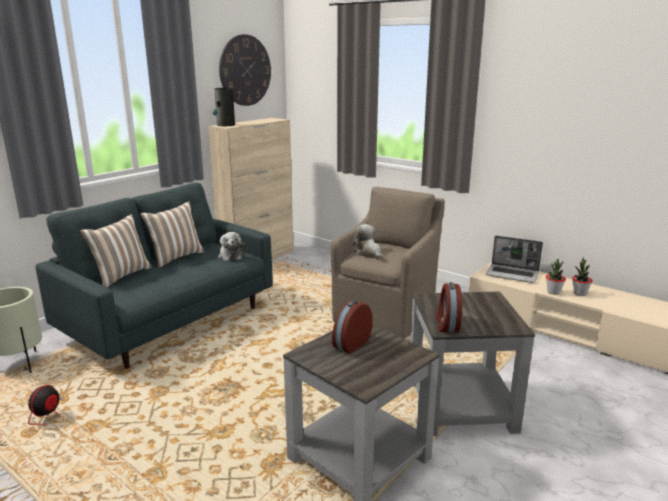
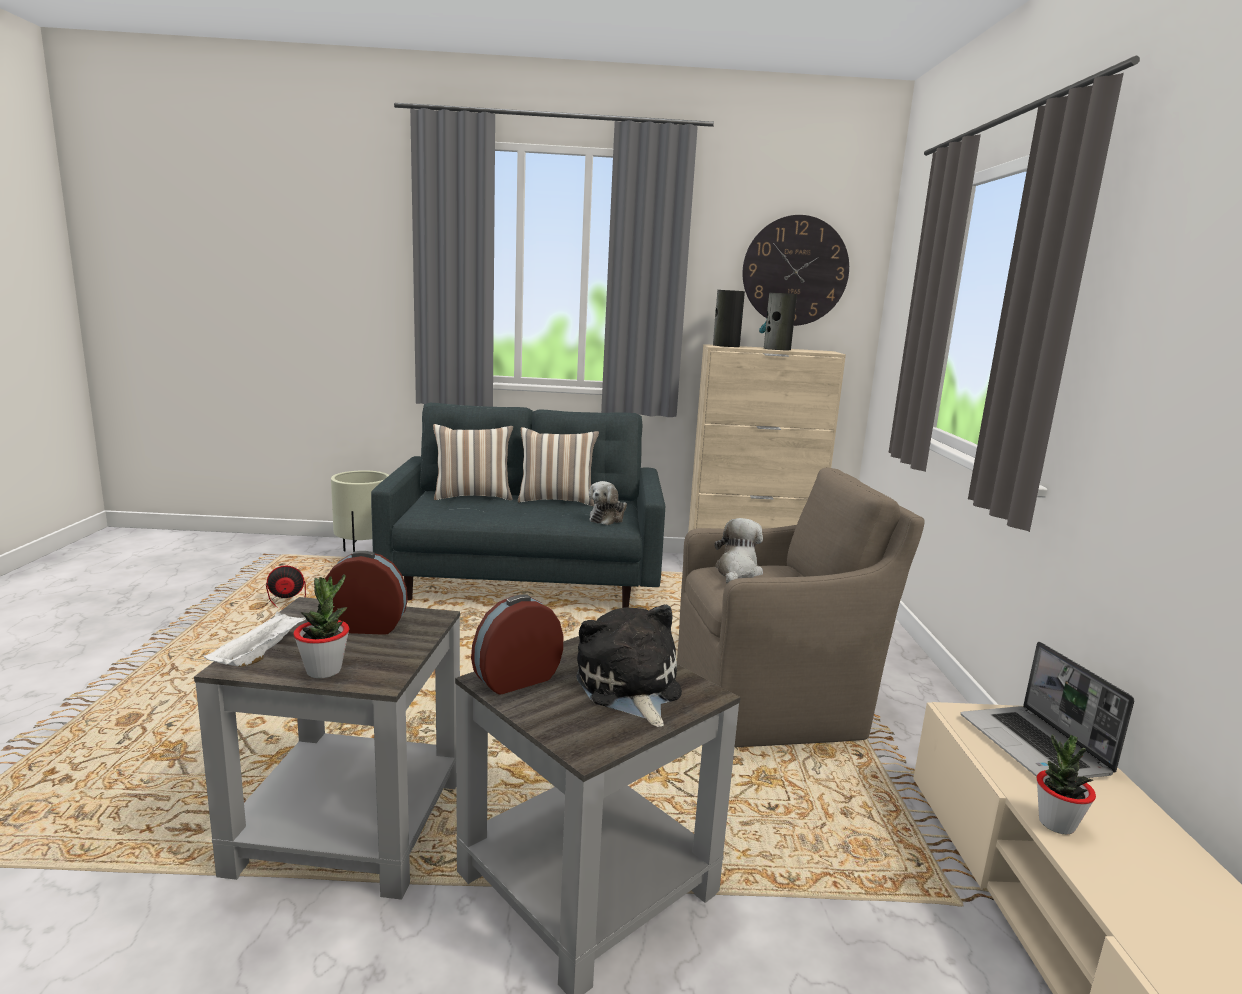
camera: 50 degrees right, 5 degrees down
(254, 122) = (776, 349): none -> vase
(357, 378) = (260, 654): none -> white tray
(476, 306) = (629, 688): none -> plush toy
(579, 294) = (1130, 869): potted plant -> potted plant (324, 670)

